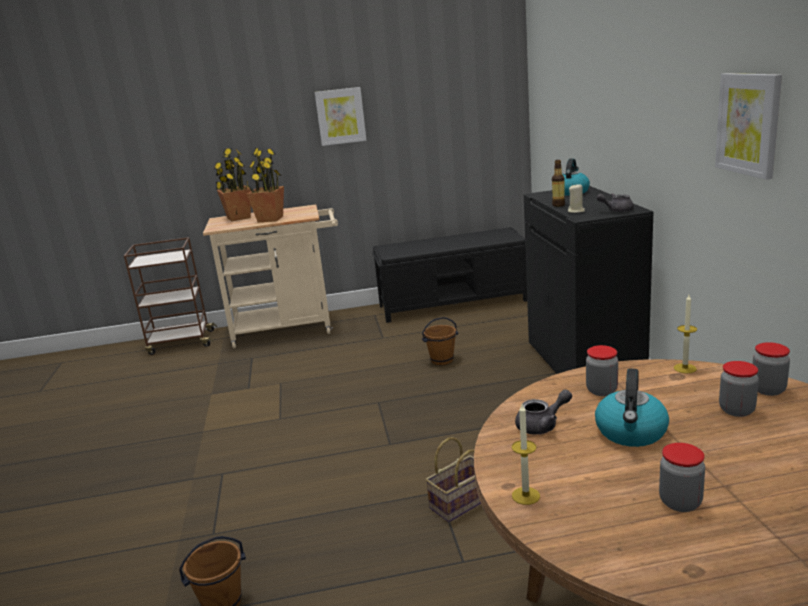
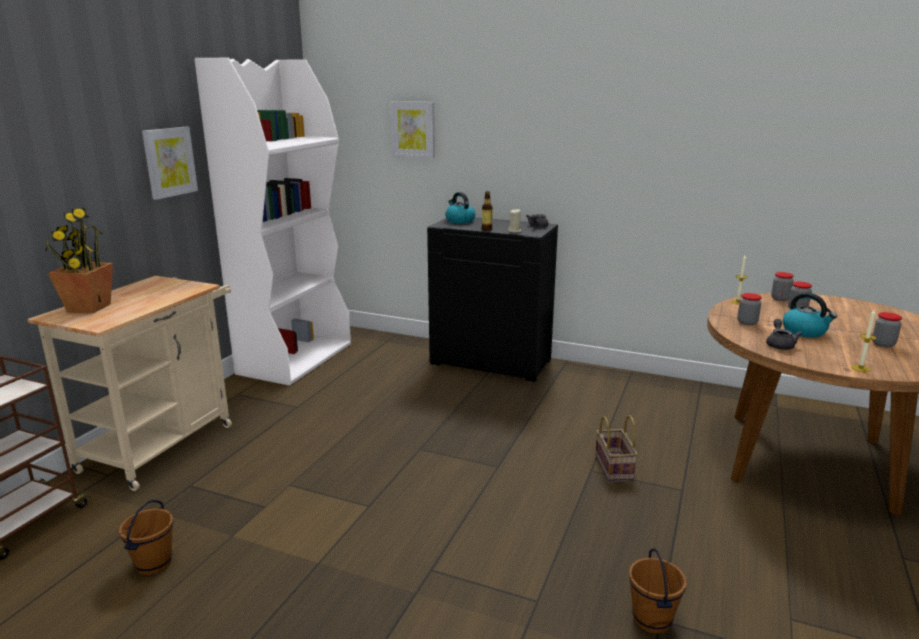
camera: 60 degrees left, 0 degrees up
(270, 219) = (153, 299): potted plant -> none
(442, 360) = (393, 400): brown bucket -> brown bucket (153, 564)
(454, 303) = (296, 358): black bench -> white bookcase
(749, 124) = (664, 155): picture -> picture (413, 129)

